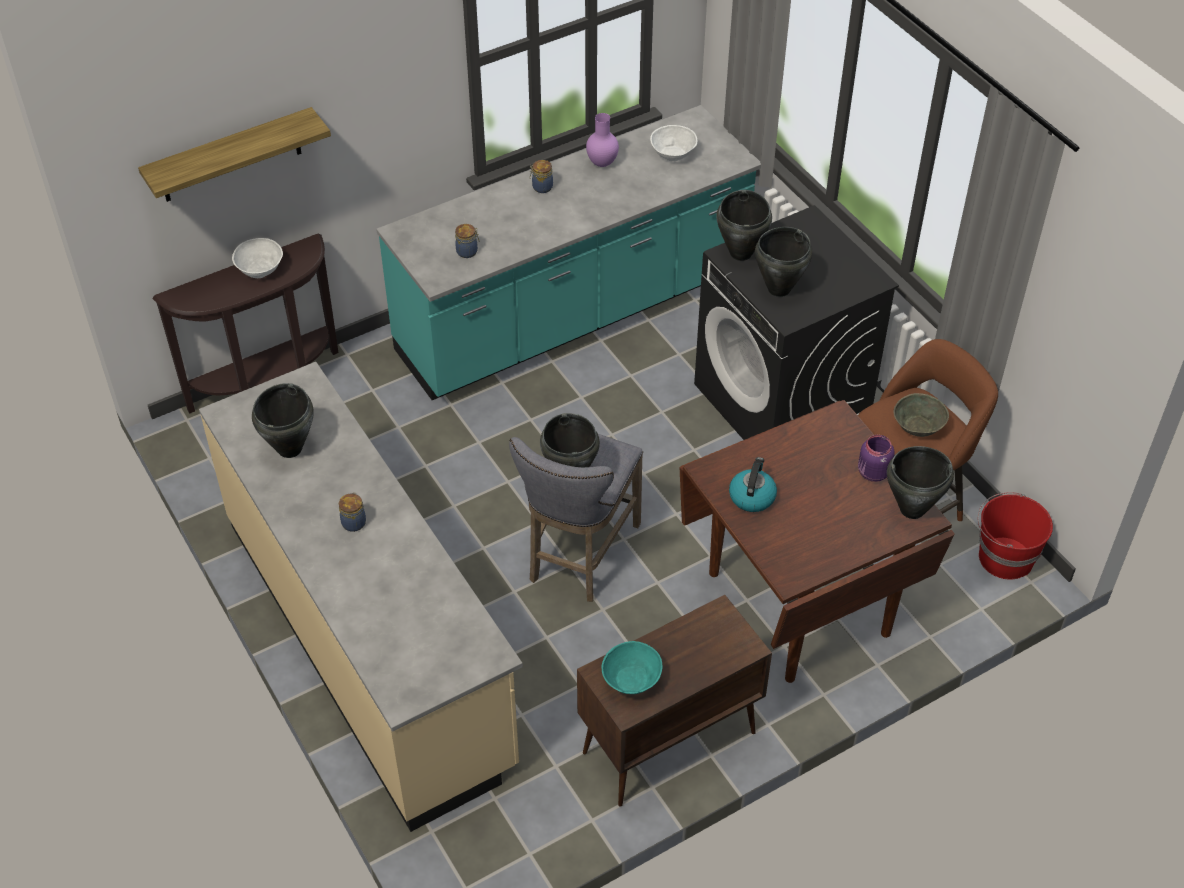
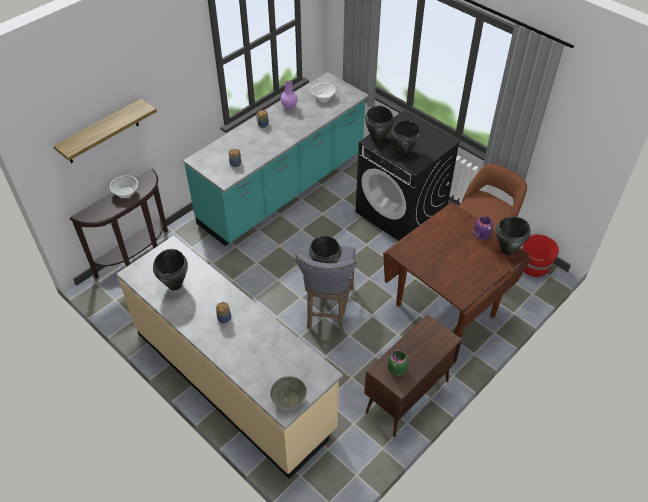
camera: 15 degrees left, 0 degrees up
(631, 679) = (396, 369): turquoise bowl -> green jar
(752, 496) = (426, 260): kettle -> none
(918, 427) = (488, 209): grey bowl -> grey bowl (289, 399)

